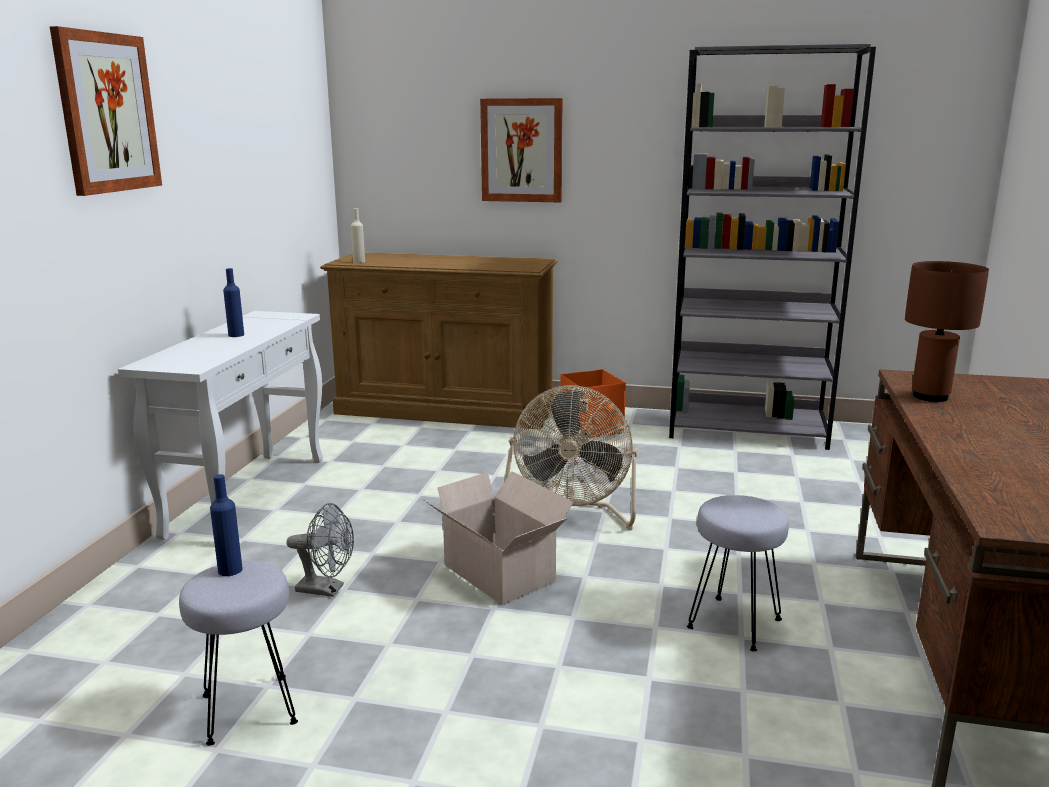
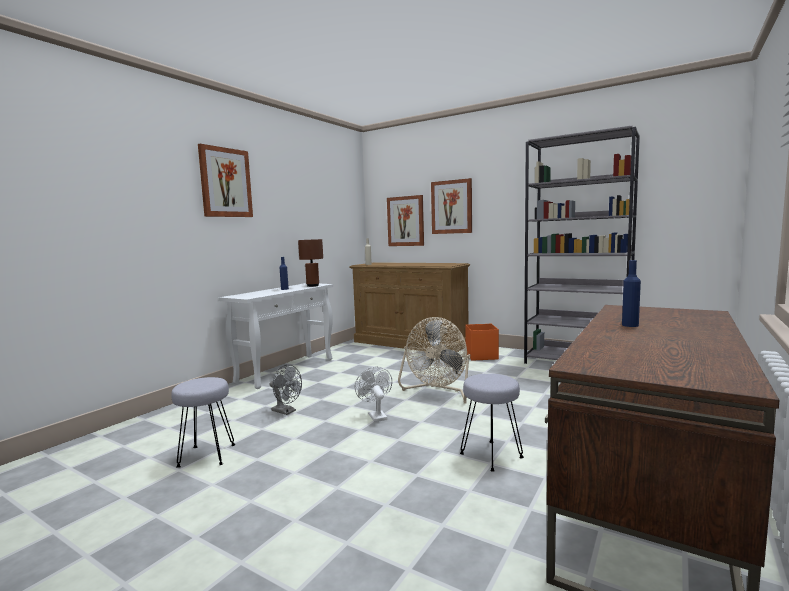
camera: 20 degrees right, 10 degrees down
(230, 570) = (204, 379): blue bottle -> blue bottle (630, 325)
(425, 172) = (405, 221): none -> picture
(500, 575) = (375, 415): cardboard box -> white fan
(929, 396) = (620, 315): brown table lamp -> brown table lamp (313, 285)

